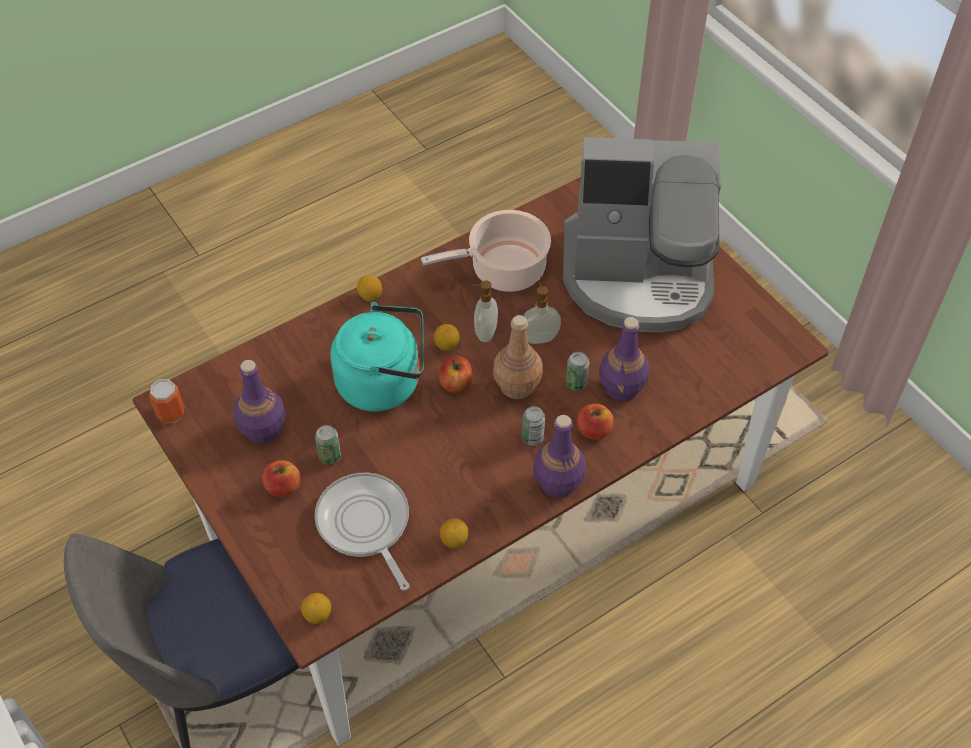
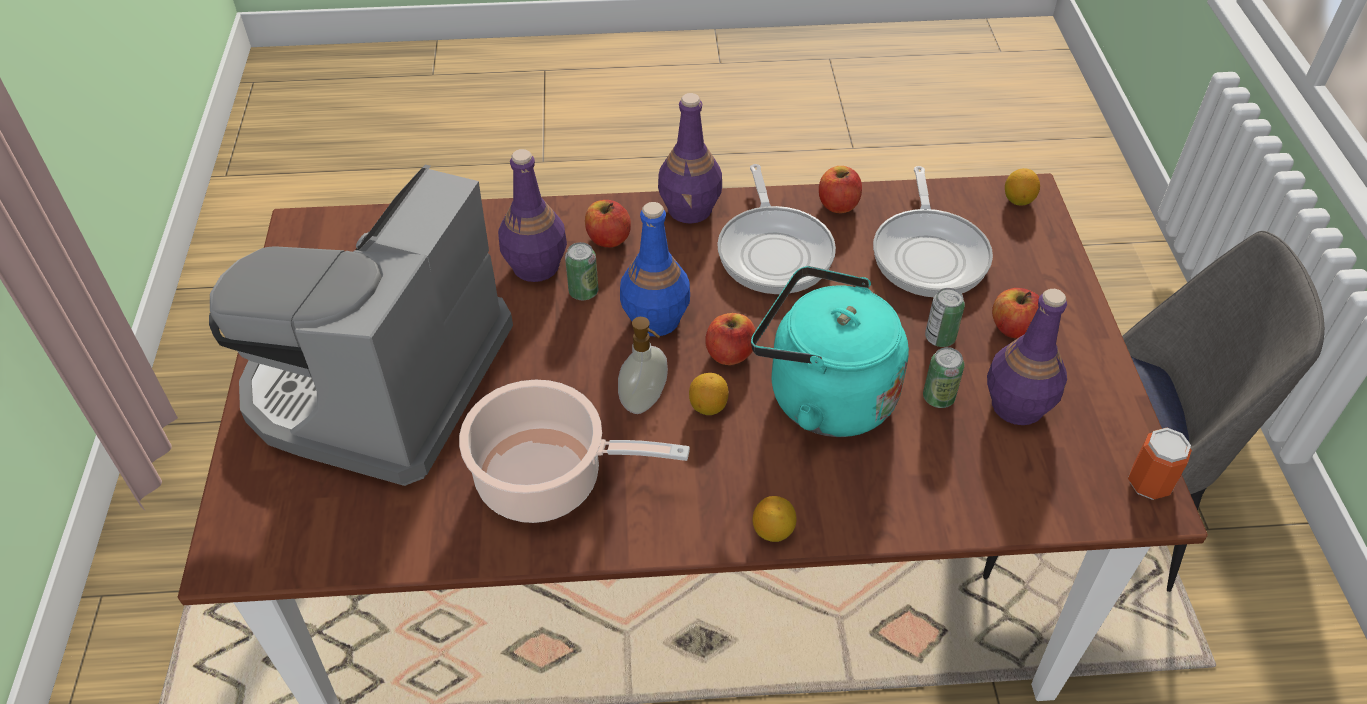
camera: 150 degrees left, 5 degrees down
(454, 540) = (838, 204): lemon -> apple
(476, 474) = (774, 250): none -> frying pan
(517, 386) = (655, 318): brown bottle -> blue bottle
(532, 437) = (682, 259): can -> can (938, 397)
(539, 337) = (579, 363): soap dispenser -> none
(638, 276) = (379, 383): coffee machine -> coffee machine turned 105 degrees counterclockwise

